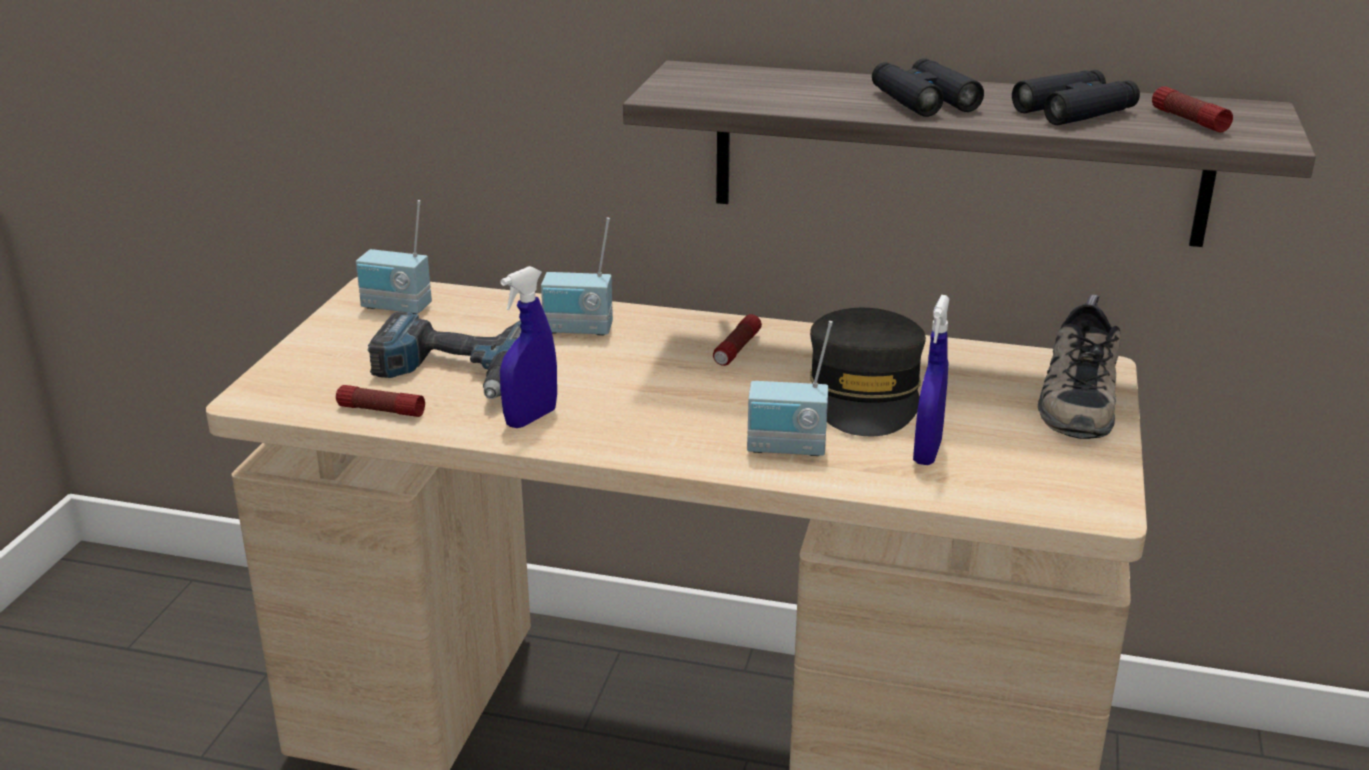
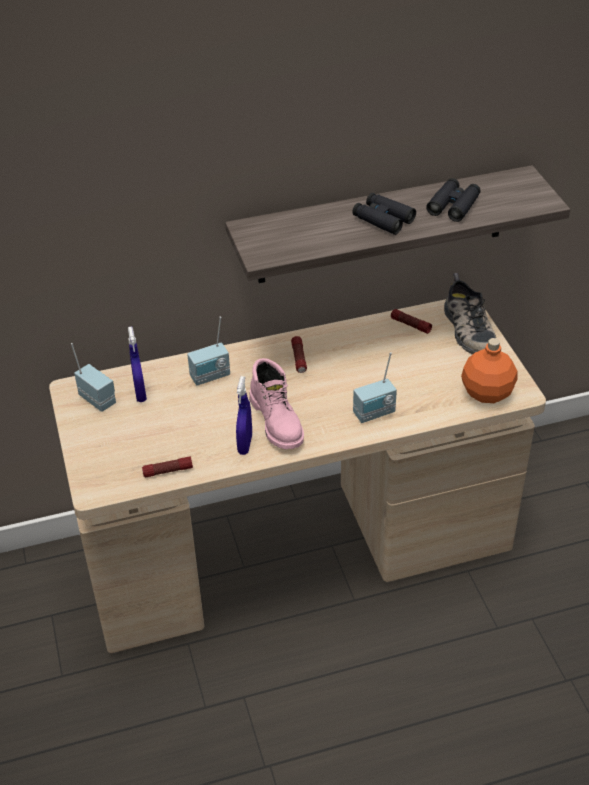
camera: 30 degrees left, 15 degrees up
(396, 308) = (98, 399): radio -> radio turned 120 degrees counterclockwise
(453, 373) = (177, 431): power drill -> none
(615, 408) = (277, 421): none -> pink boot
(865, 394) = (380, 365): grey cap -> none
(927, 452) = (433, 390): blue spray bottle -> blue spray bottle (140, 393)
(1030, 486) = (487, 392): none -> orange bottle
(1188, 120) = (504, 197): flashlight -> flashlight (410, 325)

